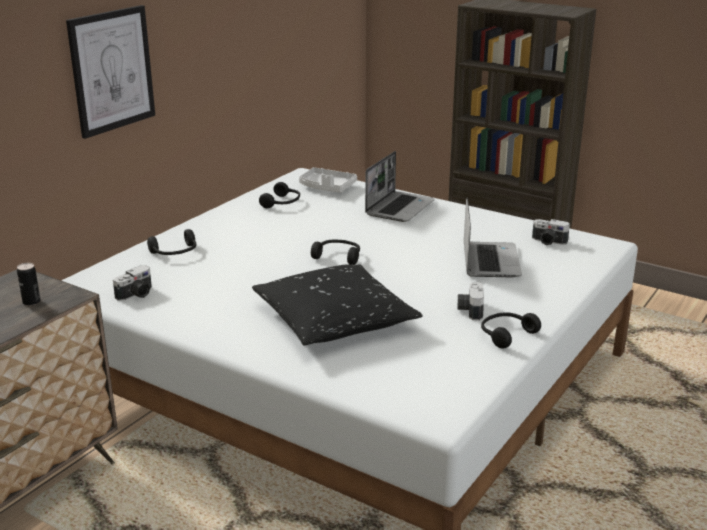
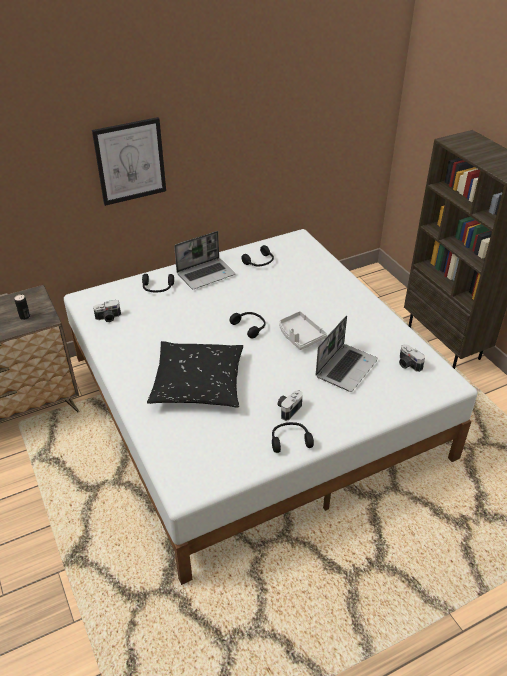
camera: 30 degrees right, 15 degrees up
(327, 187) = (302, 255): grey tray -> grey tray (300, 335)
(399, 208) = (333, 292): laptop -> laptop (206, 274)

